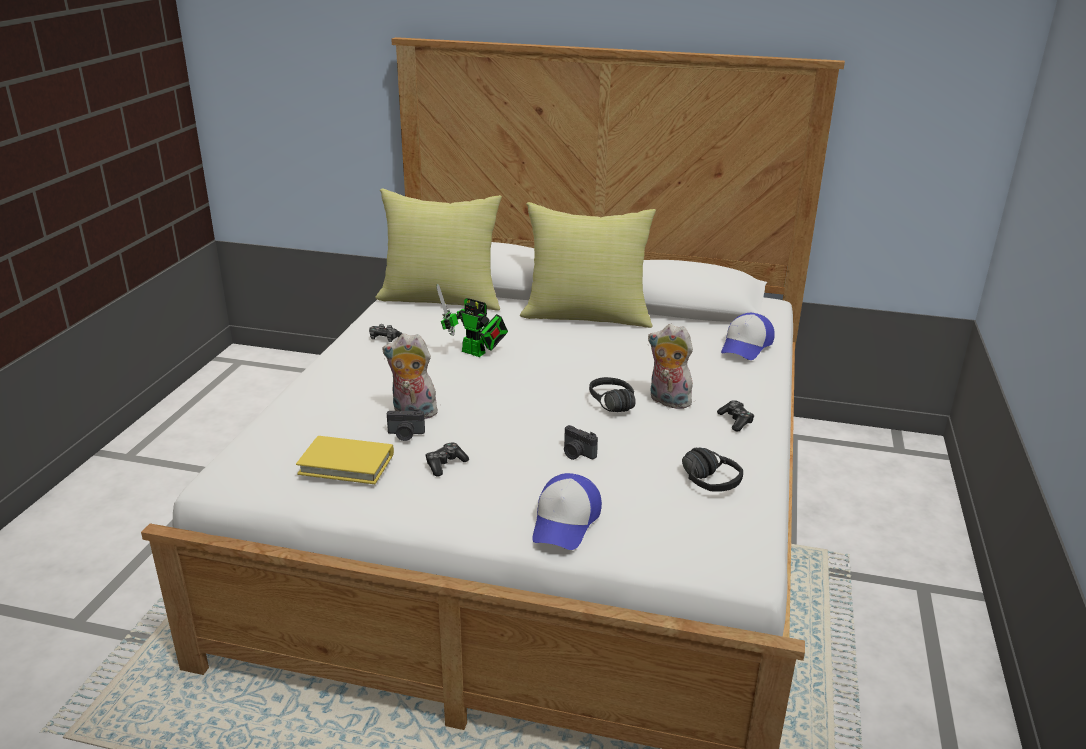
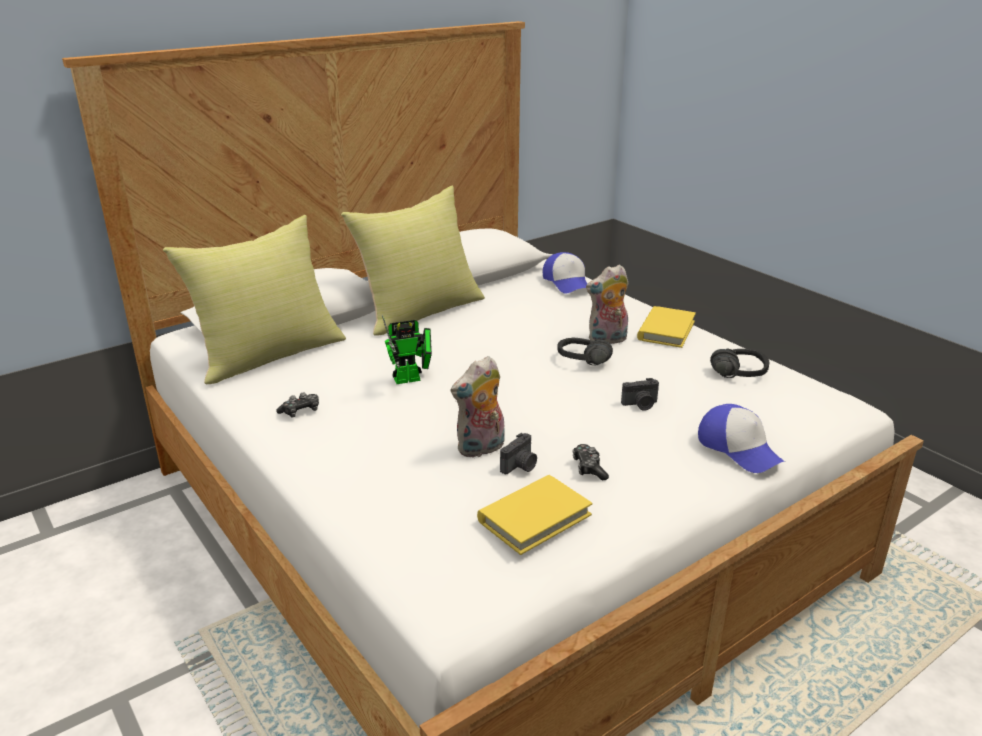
camera: 50 degrees left, 0 degrees up
(735, 421) = (666, 330): game controller -> yellow book

